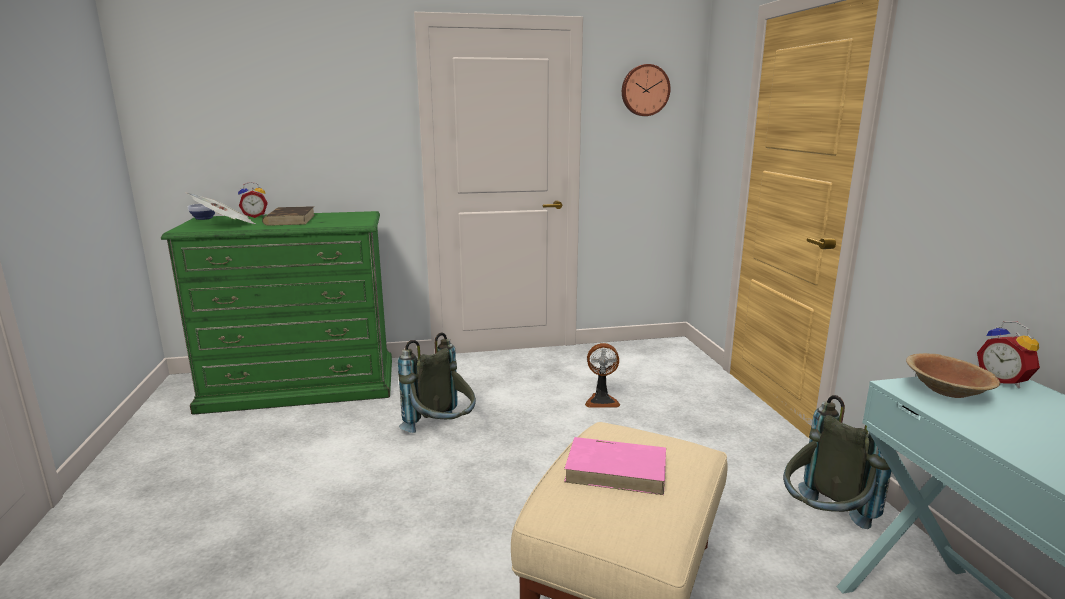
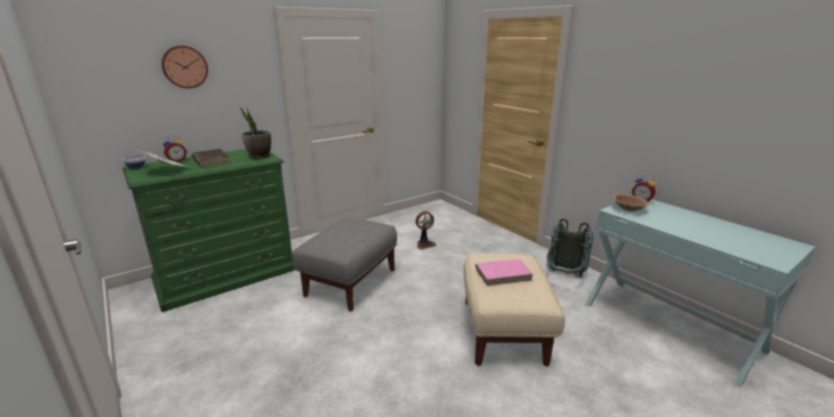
camera: 25 degrees left, 5 degrees up
(352, 220) = (259, 156): none -> potted plant
(442, 433) = (351, 282): grey backpack -> grey ottoman
(644, 90) = (413, 55): wall clock -> wall clock (184, 67)

